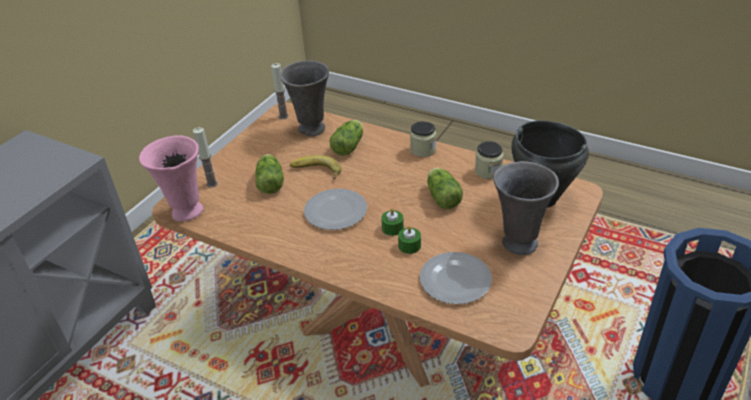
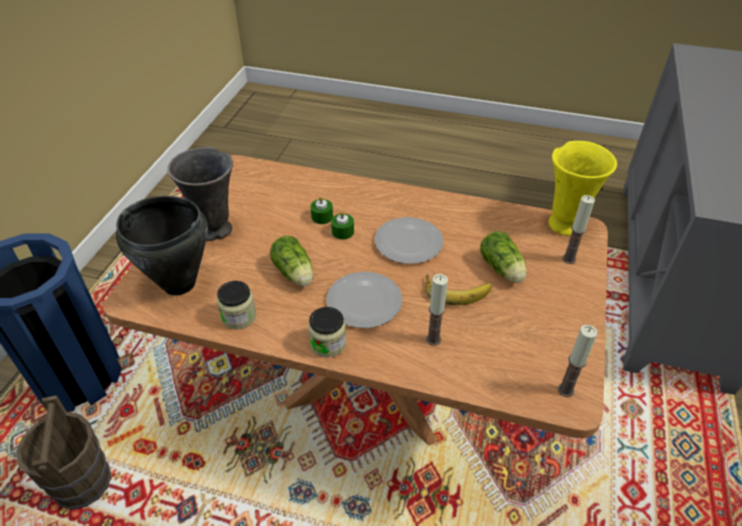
camera: 165 degrees right, 5 degrees up
(186, 212) = (565, 224): pink vase -> yellow vase
(312, 130) = (503, 364): grey vase -> none
(349, 145) = (433, 339): lettuce -> candle
(456, 280) = (276, 193): plate -> plate (363, 301)
(627, 287) = (82, 483): none -> brown bucket

